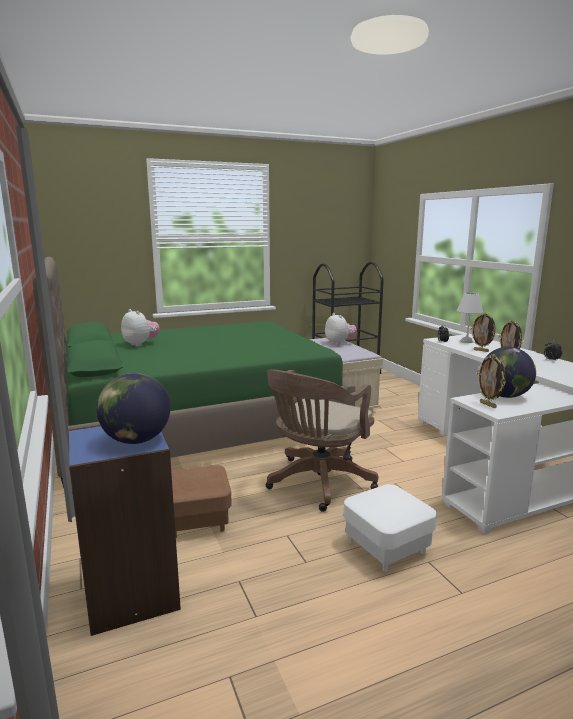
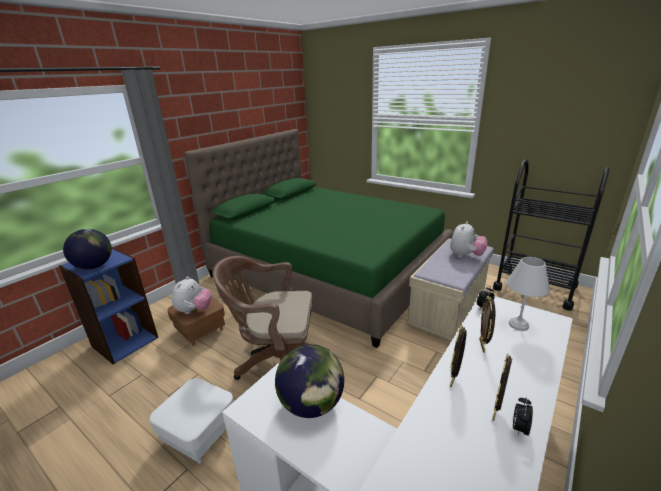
camera: 60 degrees right, 10 degrees up
(141, 344) = (304, 203): plush toy -> plush toy (194, 310)
(488, 405) = (267, 396): picture frame -> picture frame (496, 412)

